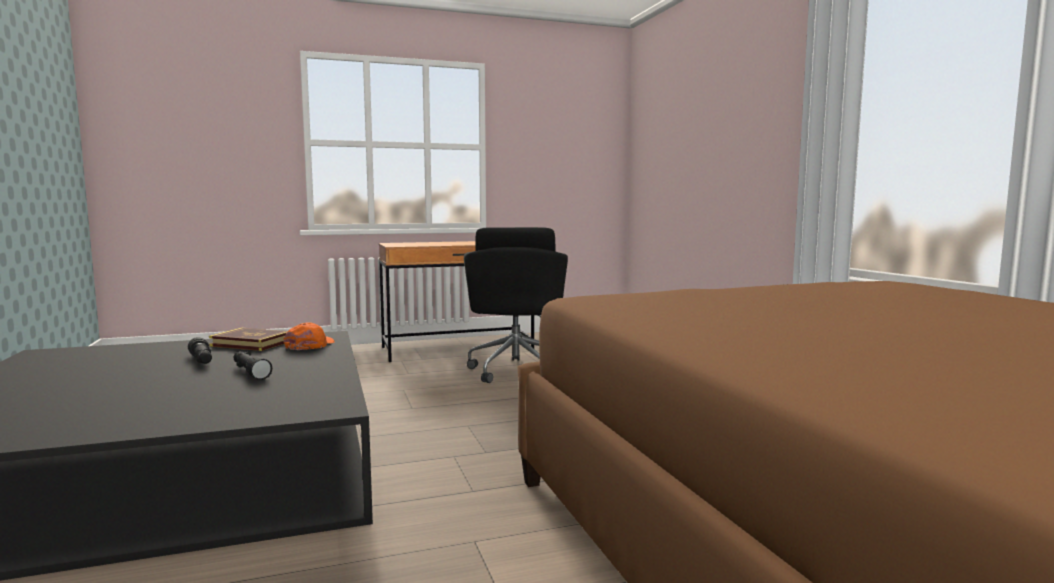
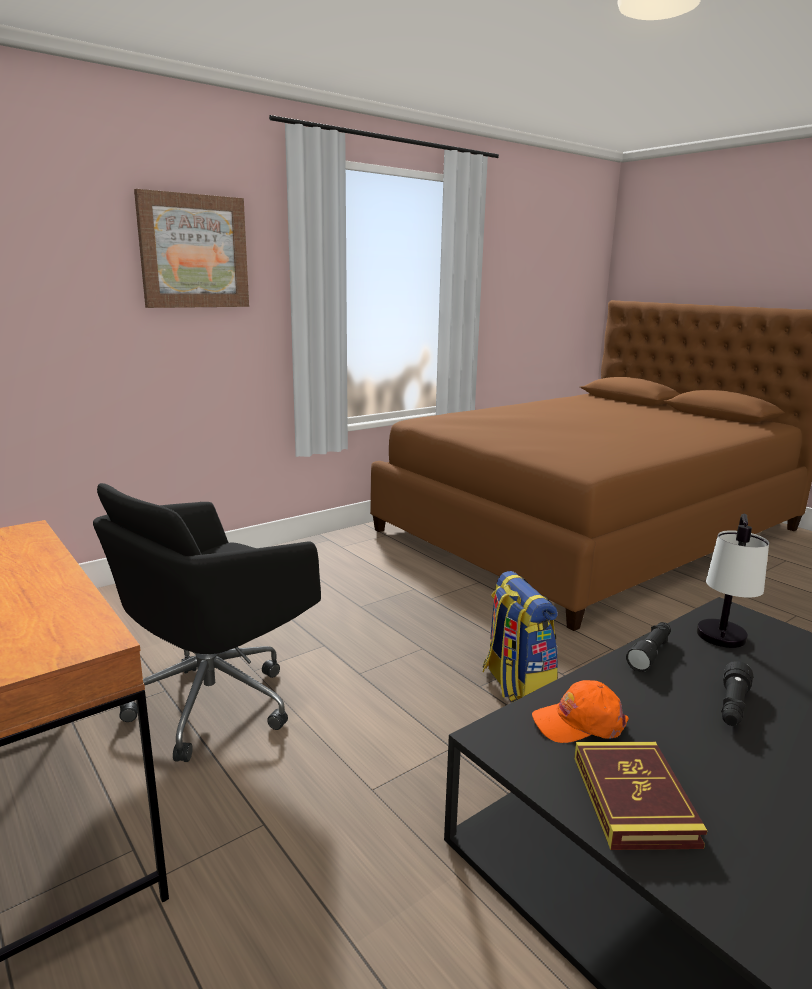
camera: 110 degrees left, 10 degrees up
(202, 361) = (762, 786): black flashlight -> black flashlight (650, 653)
(301, 389) = (722, 647): none -> table lamp
(454, 436) = (516, 686): none -> backpack
(515, 370) = (219, 703): black office chair -> black office chair turned 150 degrees clockwise
(760, 93) = (193, 252): none -> picture

